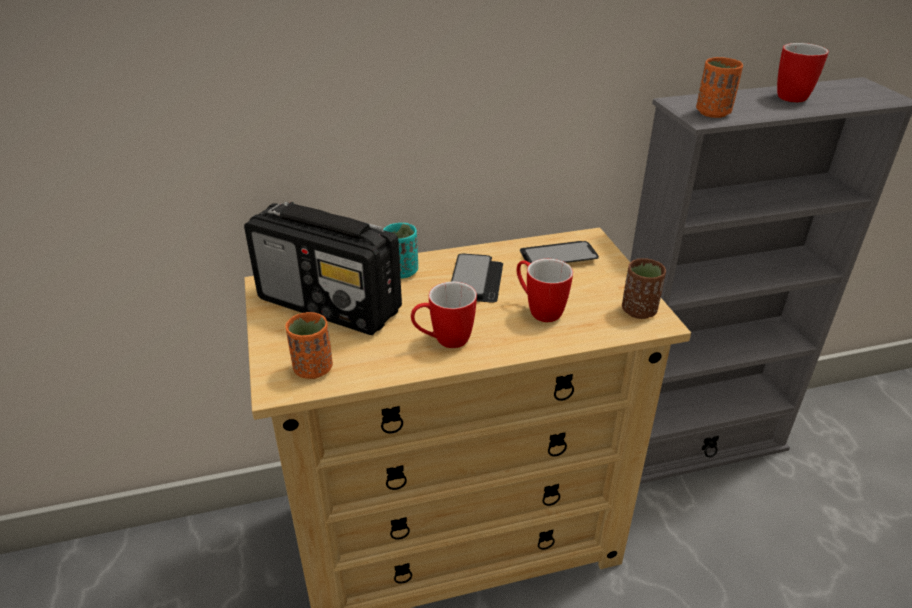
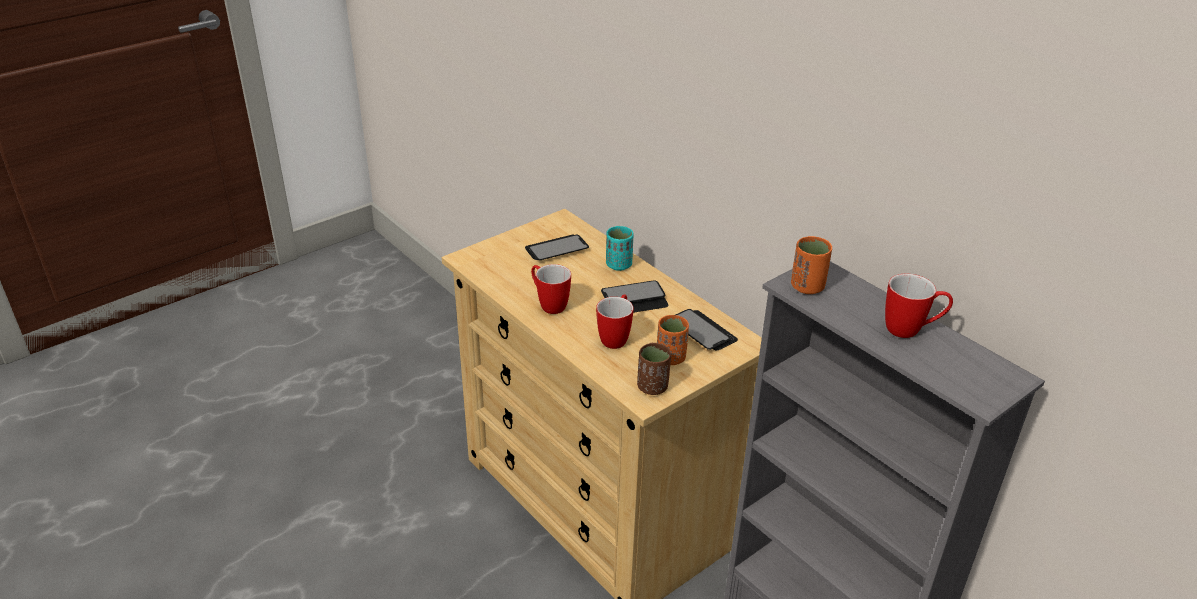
camera: 65 degrees right, 0 degrees up
(313, 369) = (488, 264): orange cup -> orange cup (670, 358)
(330, 305) = (556, 249): radio -> phone

